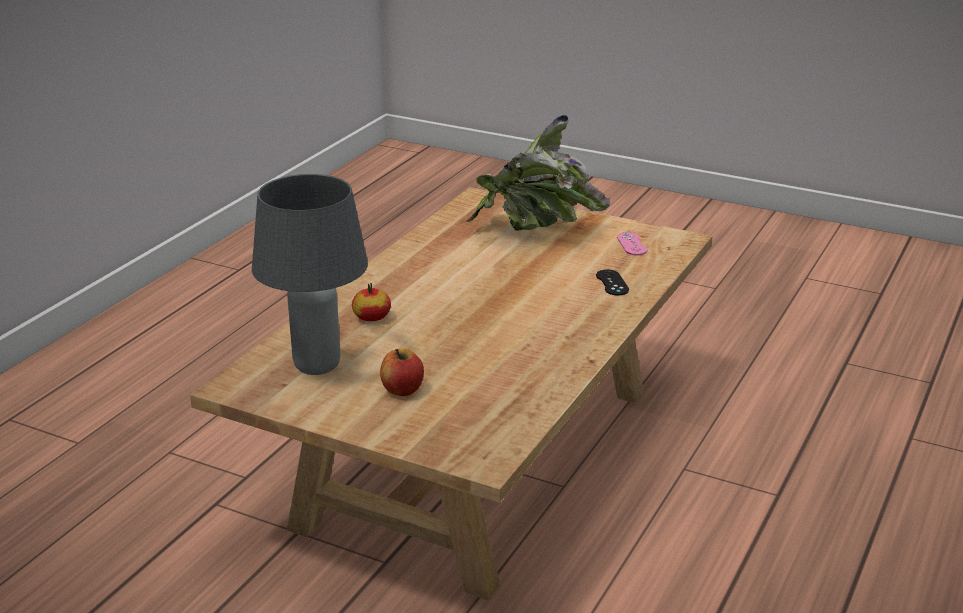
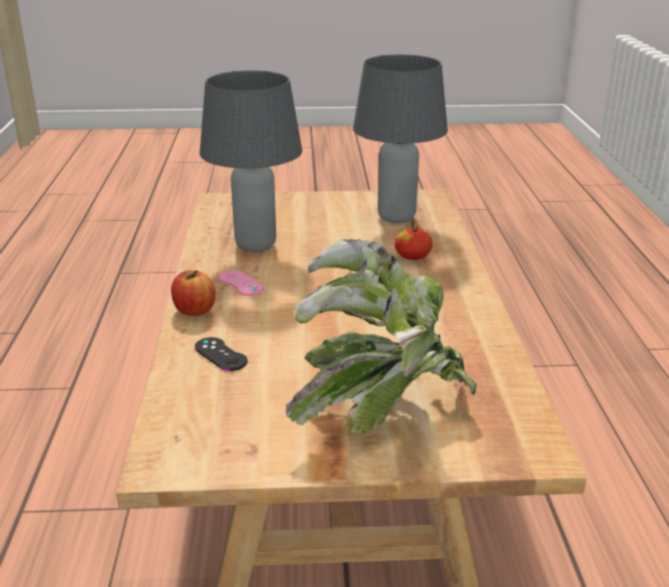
camera: 150 degrees right, 0 degrees up
(402, 389) = (317, 219): apple -> apple (194, 310)
(501, 372) = (256, 245): none -> grey table lamp
(631, 244) = (233, 426): pink game controller -> pink game controller (241, 283)

